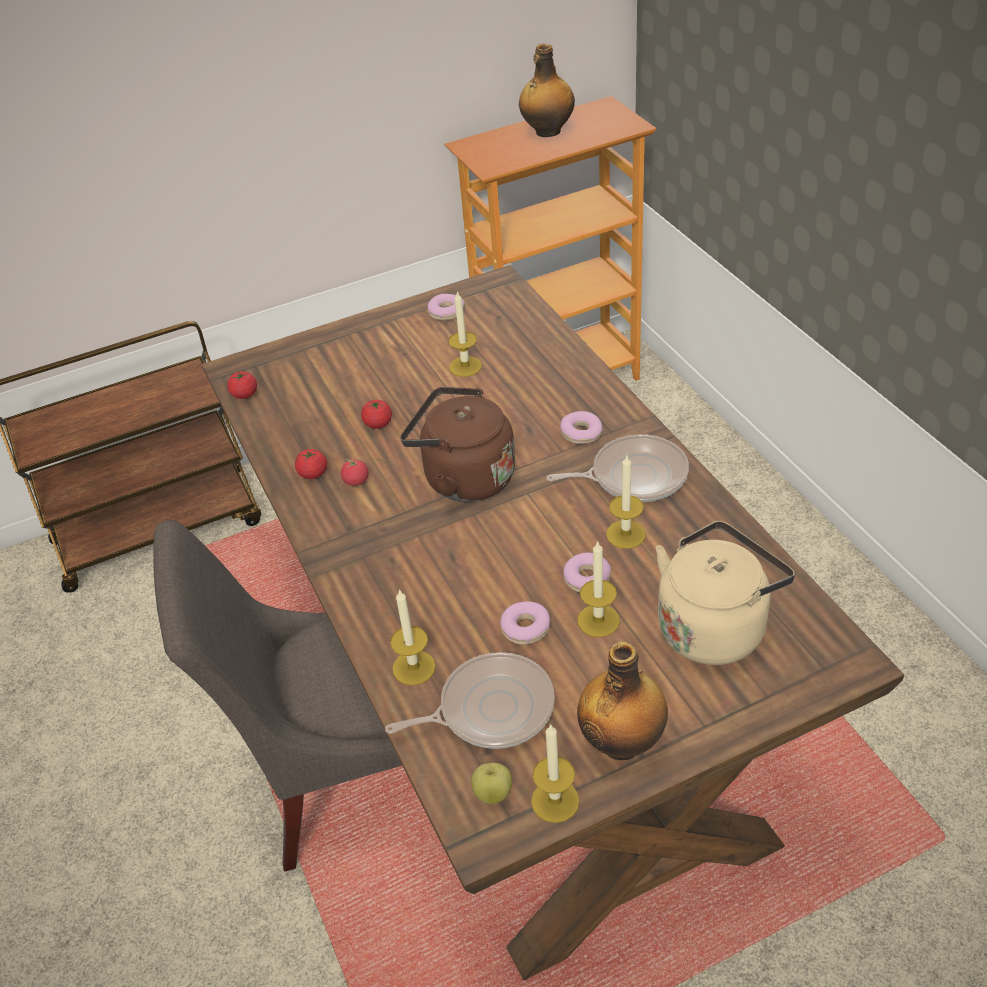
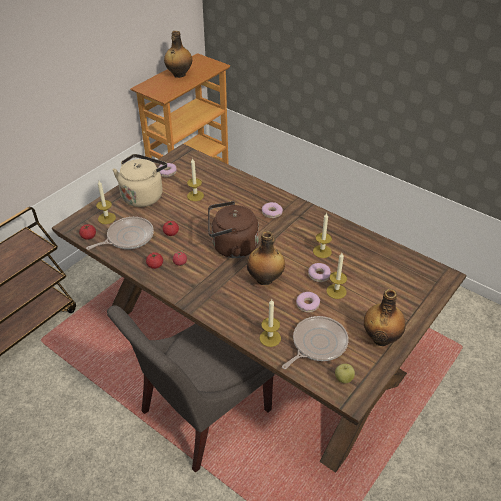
camera: 30 degrees left, 0 degrees up
(482, 555) = (265, 279): none -> bottle
(555, 801) = (371, 372): candle -> candle (106, 218)
(634, 476) = (308, 225): frying pan -> frying pan (128, 237)
(715, 627) = (385, 279): beige kettle -> beige kettle (143, 195)

